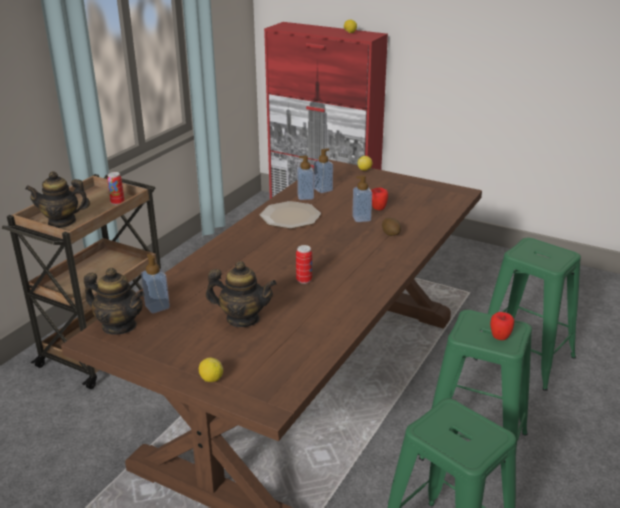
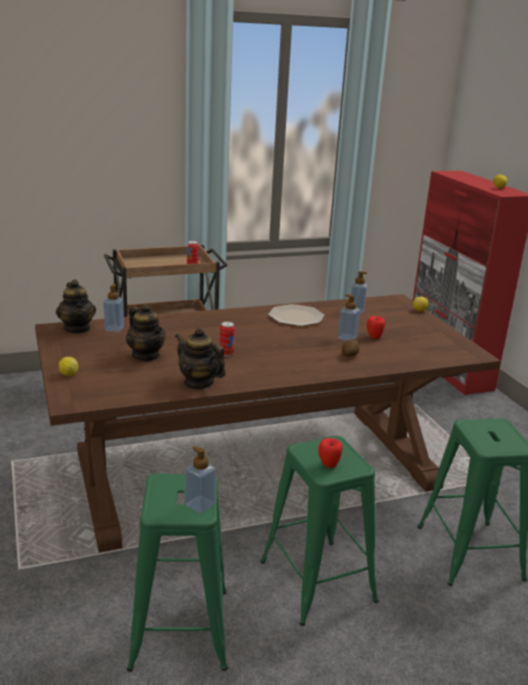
camera: 40 degrees right, 5 degrees down
(62, 222) = (142, 265): teapot -> teapot (198, 383)
(305, 197) = (333, 310): soap dispenser -> soap dispenser (200, 505)

